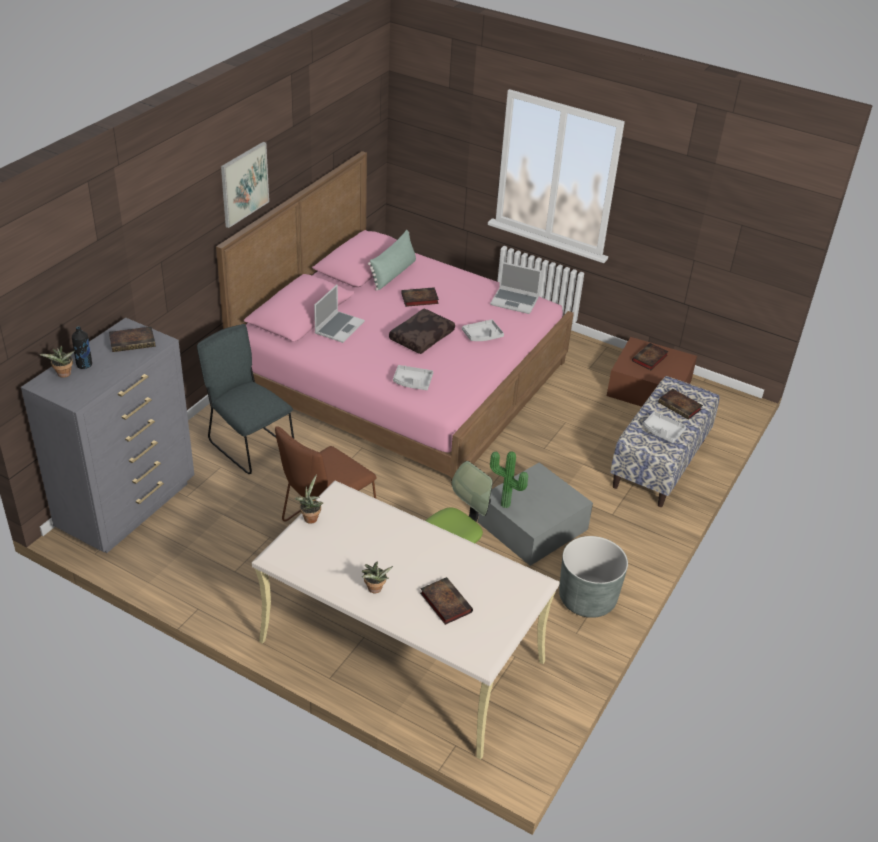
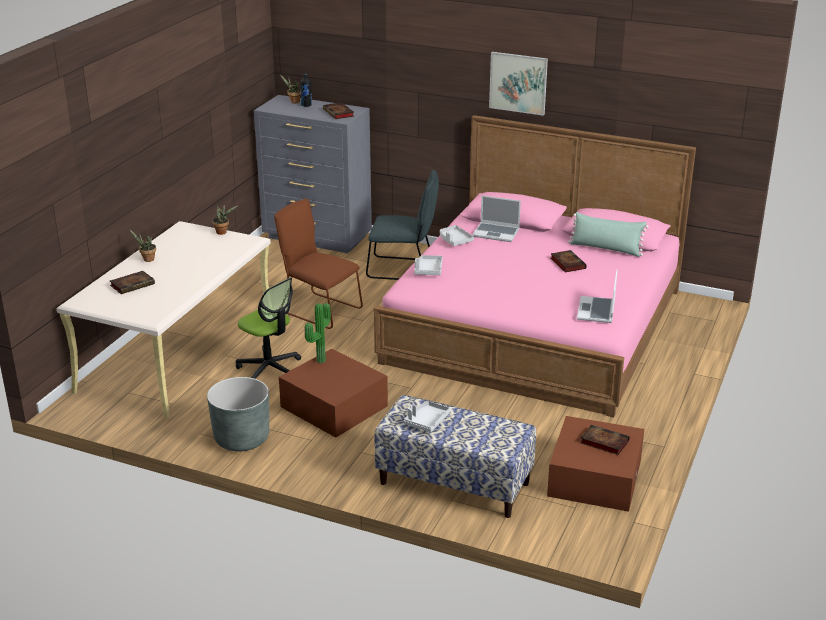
camera: 85 degrees right, 10 degrees down
(248, 444) = (403, 269): grey chair -> grey chair turned 60 degrees clockwise
(421, 337) = (502, 268): brown pillow -> none
(482, 336) = (521, 297): grey tray -> grey tray (454, 240)
(532, 526) = (334, 406): grey storage box -> brown storage box
(680, 406) = (478, 434): book -> none

